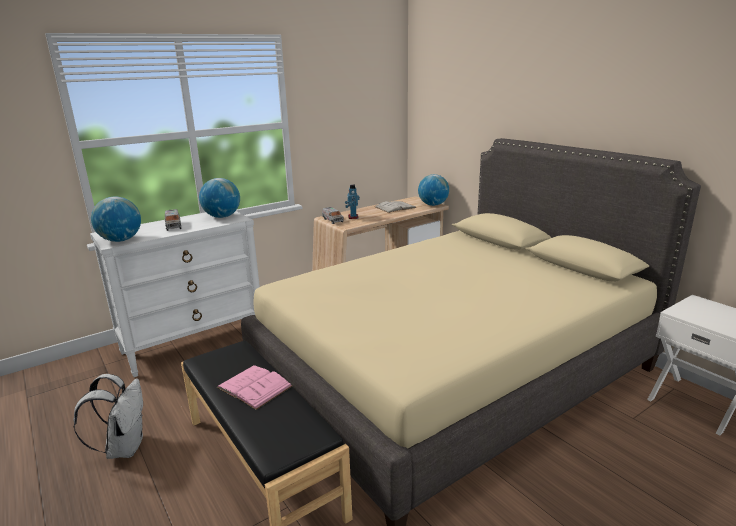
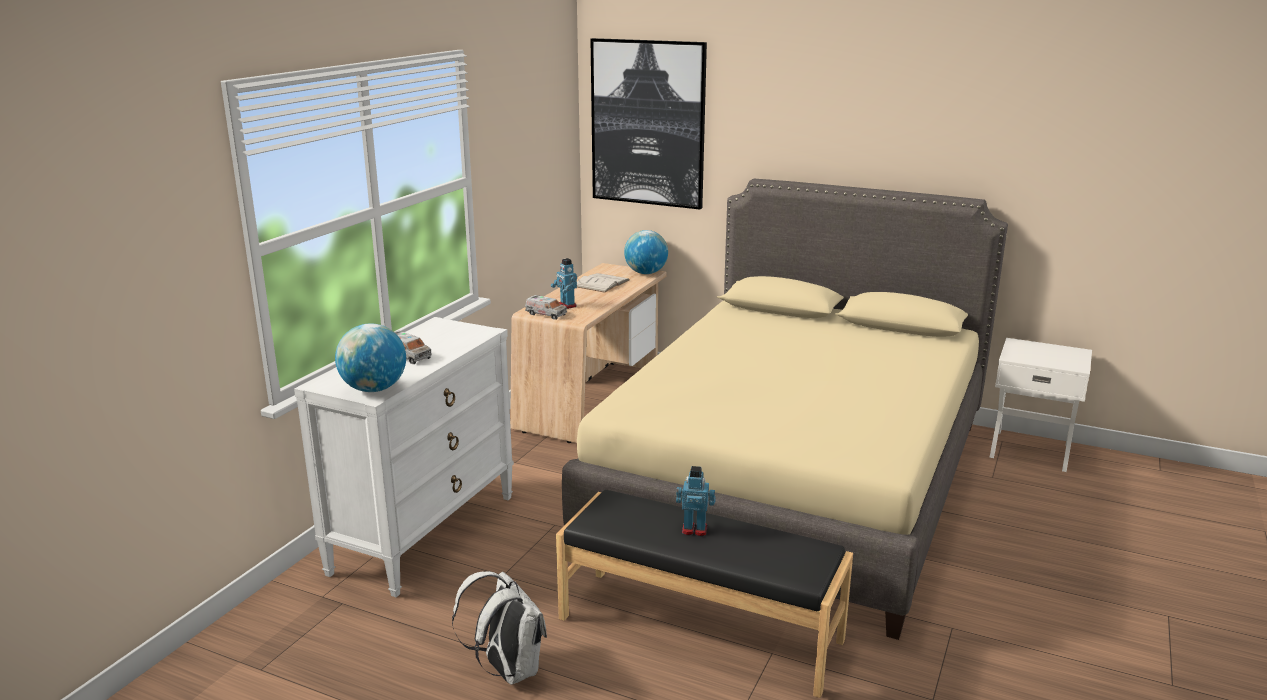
camera: 30 degrees left, 0 degrees up
(222, 216) = (453, 332): globe -> none
(254, 386) = (694, 529): pink book -> toy robot
(442, 97) = (648, 123): none -> picture

